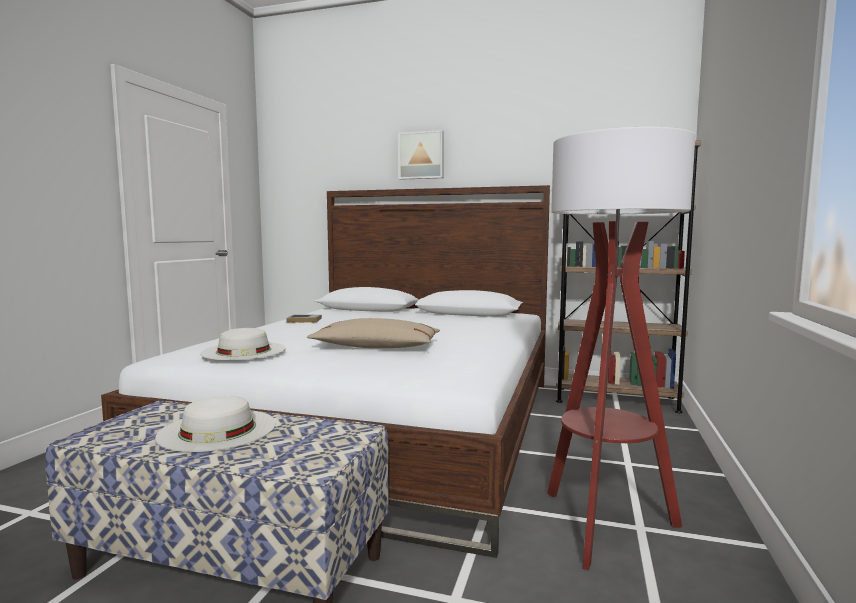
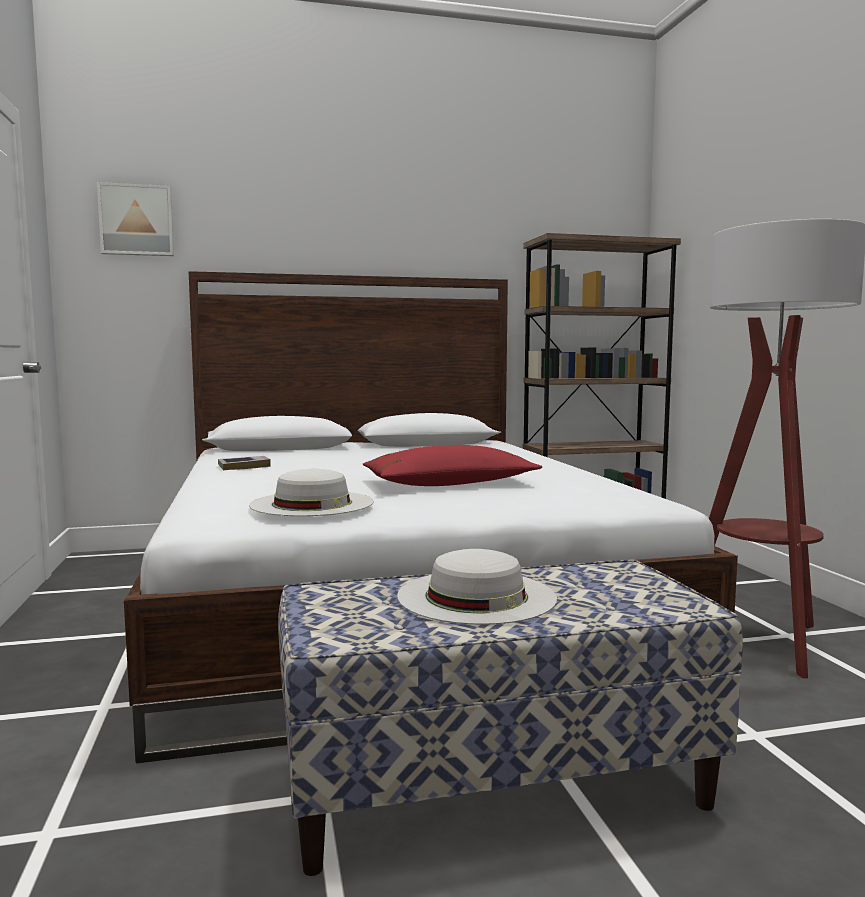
camera: 30 degrees left, 0 degrees up
(376, 347) = (449, 484): beige pillow -> red pillow
(421, 155) = (337, 229): picture -> picture (137, 220)

